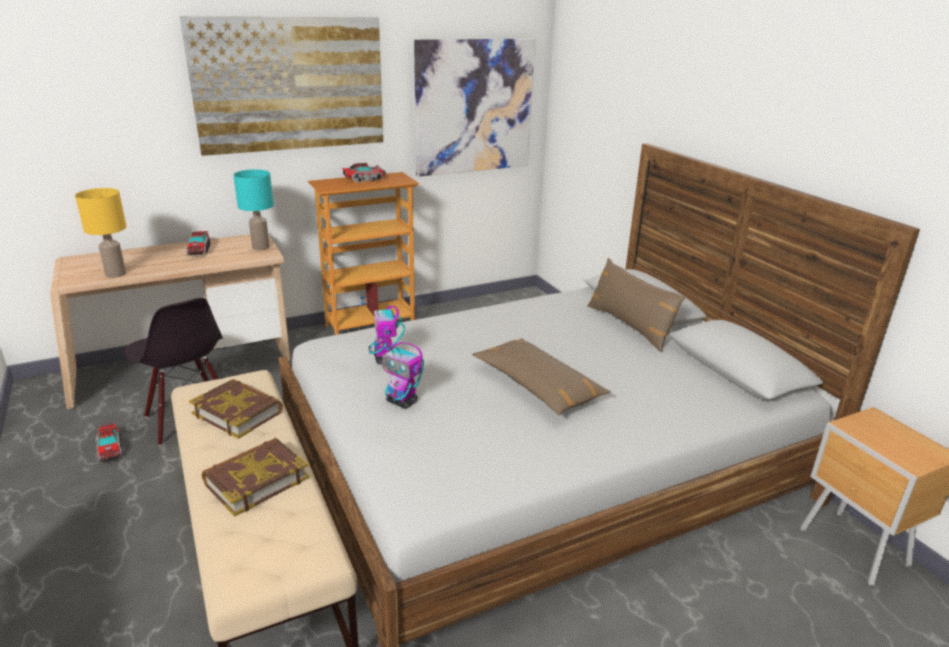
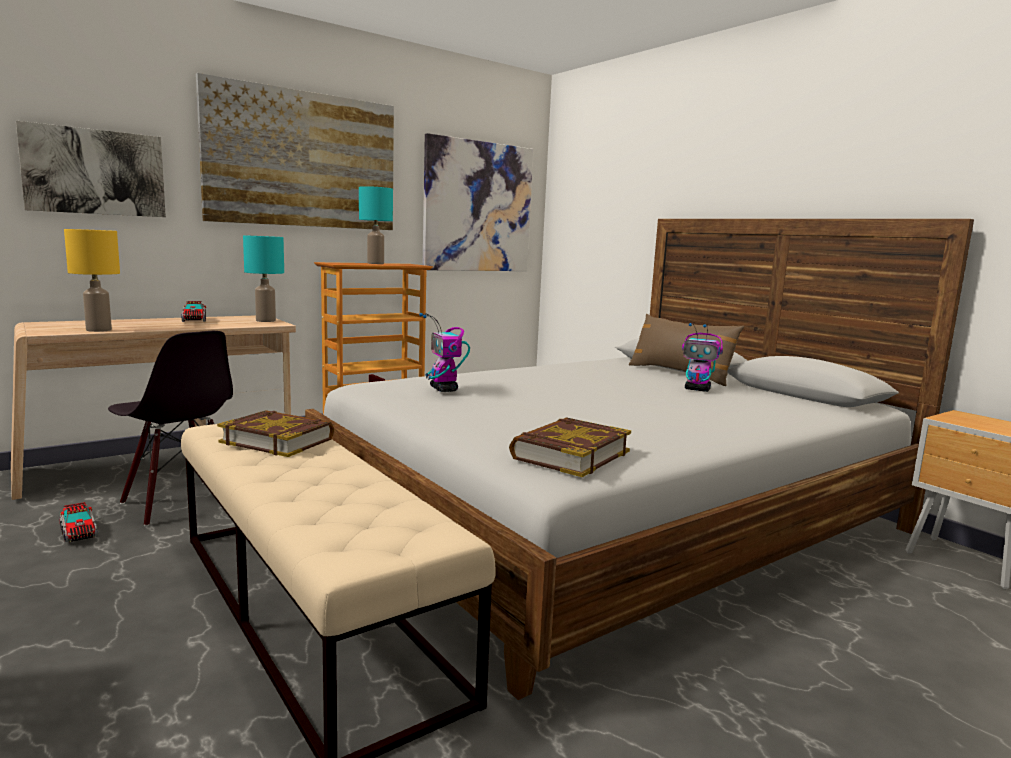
camera: 10 degrees left, 15 degrees down
(101, 123) = (94, 172): none -> picture
(256, 480) = (328, 484): book -> book (570, 454)
(364, 179) = (375, 263): toy truck -> turquoise table lamp
(402, 402) = (483, 414): toy robot -> toy robot (698, 389)
(537, 386) = (621, 404): brown pillow -> none

